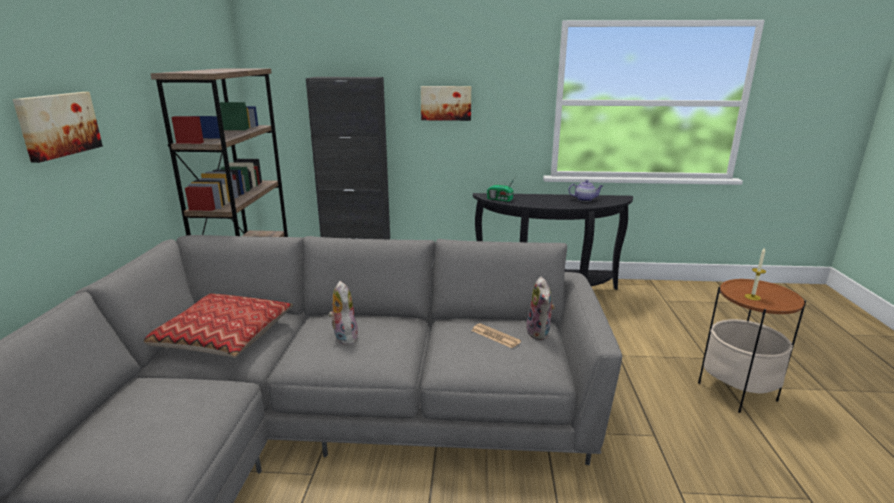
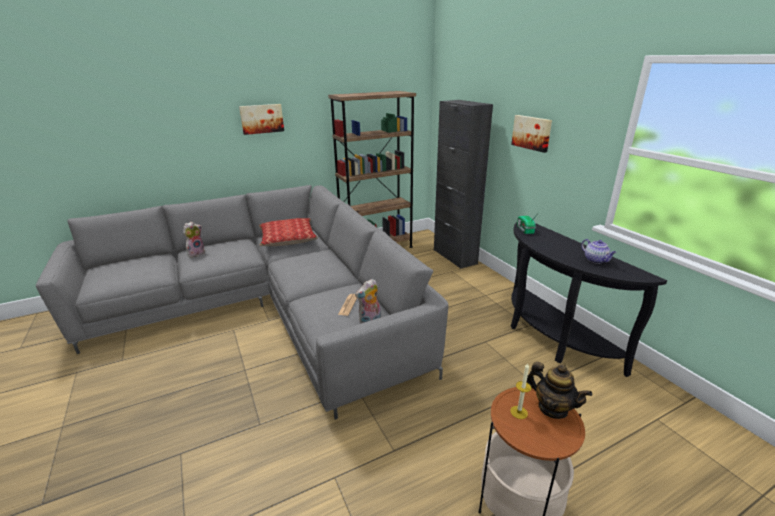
camera: 60 degrees right, 5 degrees up
(344, 337) = (309, 263): plush toy -> plush toy (196, 253)
(750, 285) = (552, 408): none -> teapot

